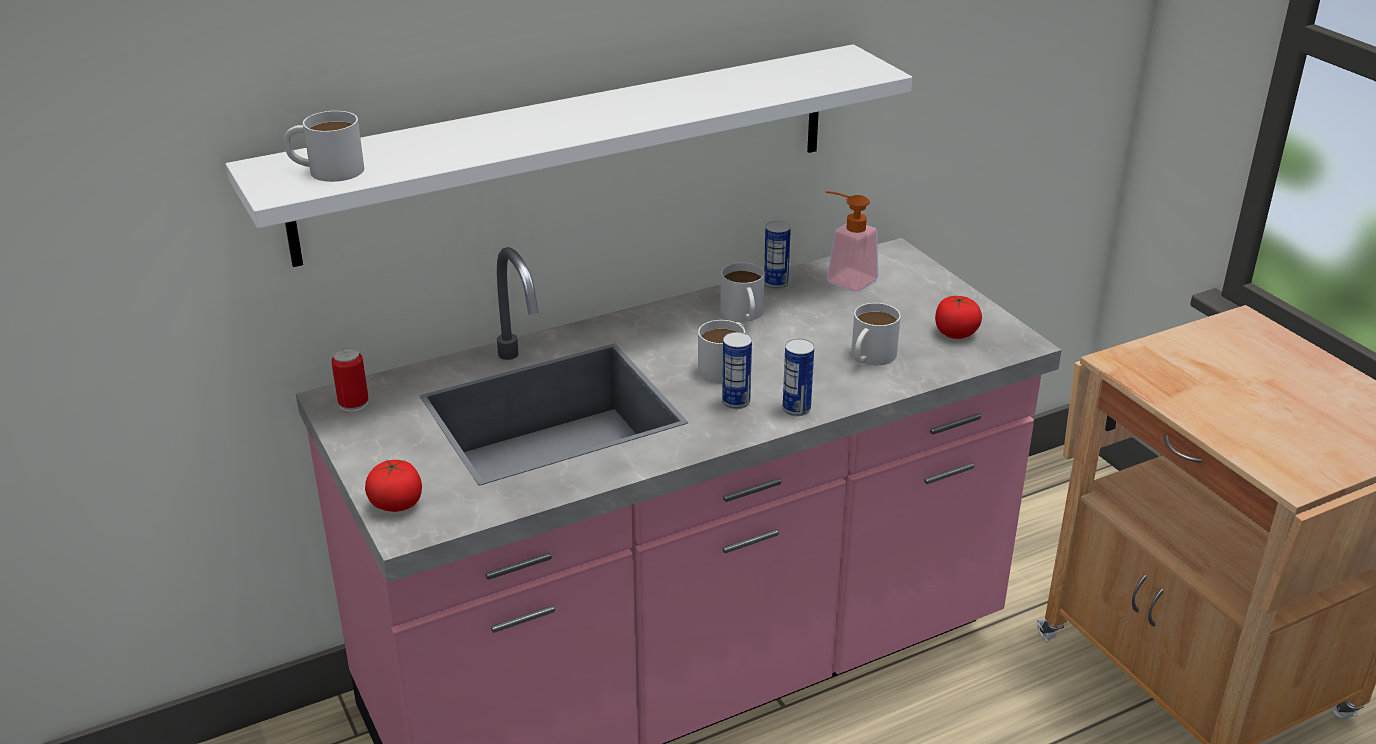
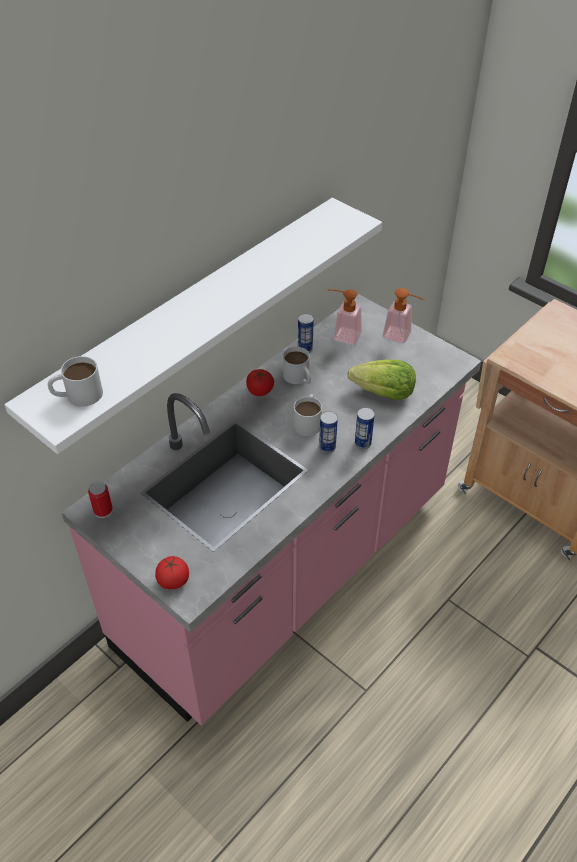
camera: 20 degrees left, 15 degrees up
(869, 357) = (384, 393): white mug -> lettuce
(941, 297) = (401, 336): none -> soap dispenser
(955, 333) = (421, 363): tomato -> tomato (260, 390)

